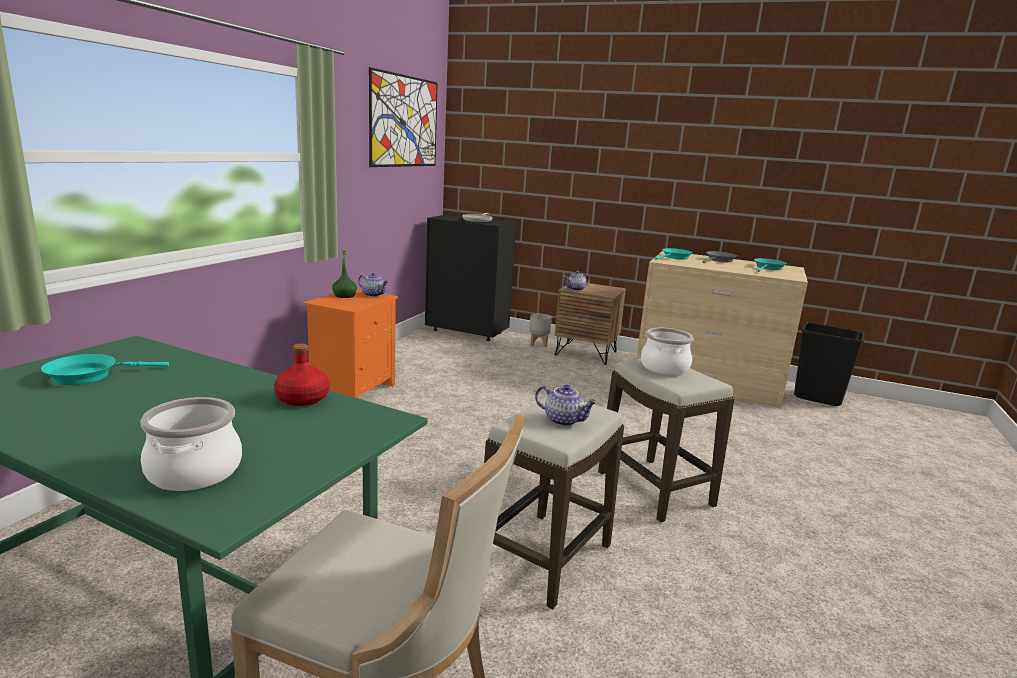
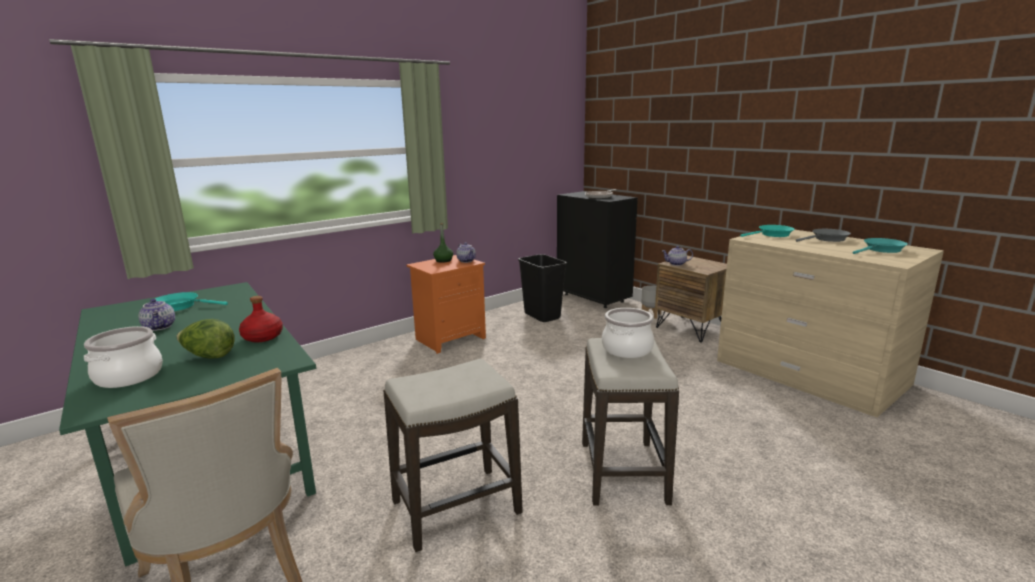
camera: 30 degrees right, 0 degrees up
(269, 430) = (208, 356): none -> lettuce
(405, 121) = (531, 112): picture -> none
(564, 420) = (451, 384): teapot -> teapot (160, 327)
(818, 398) = (948, 414): black trash can -> black trash can (543, 316)

